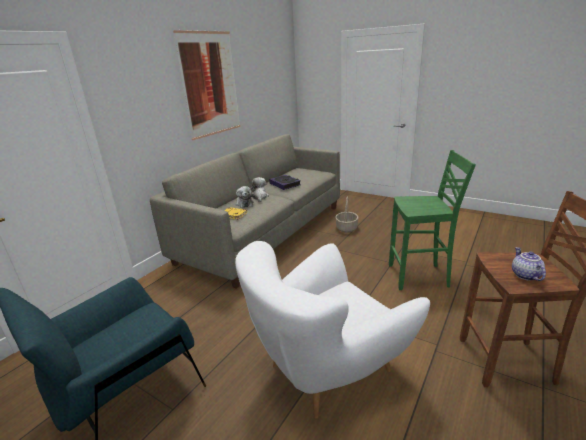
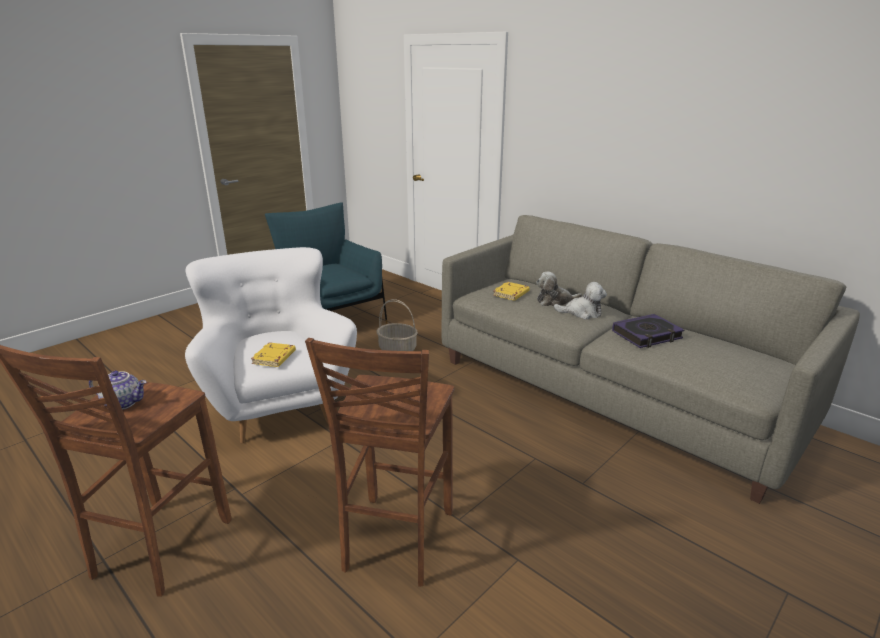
camera: 100 degrees right, 0 degrees up
(210, 84) = (686, 116): picture -> none
(346, 228) = (628, 494): basket -> basket (398, 349)
(354, 301) = (274, 358): none -> yellow book
(420, 276) = (395, 541): green stool -> brown stool

